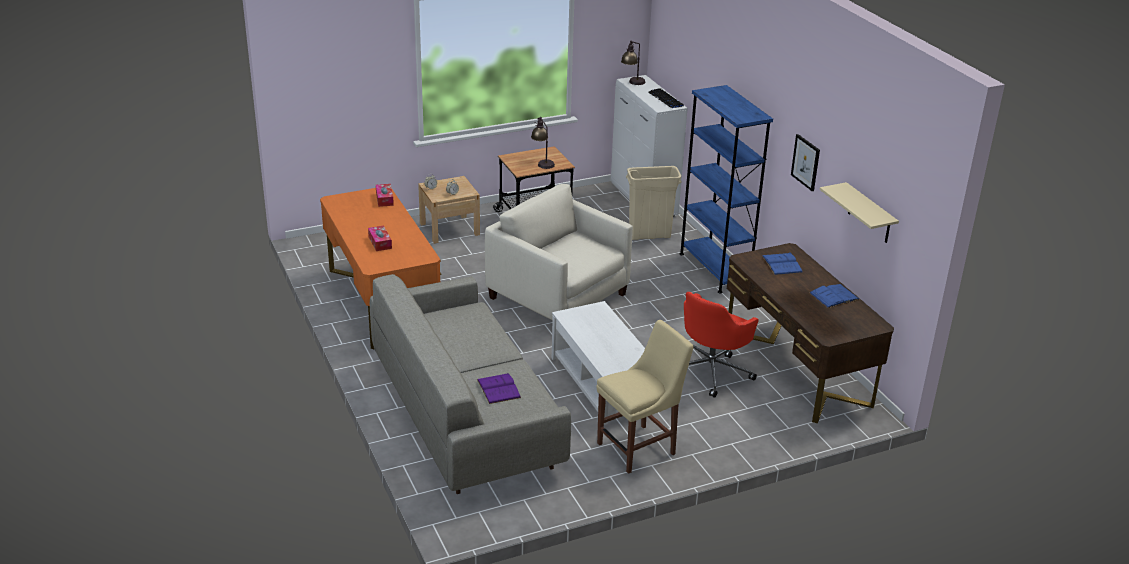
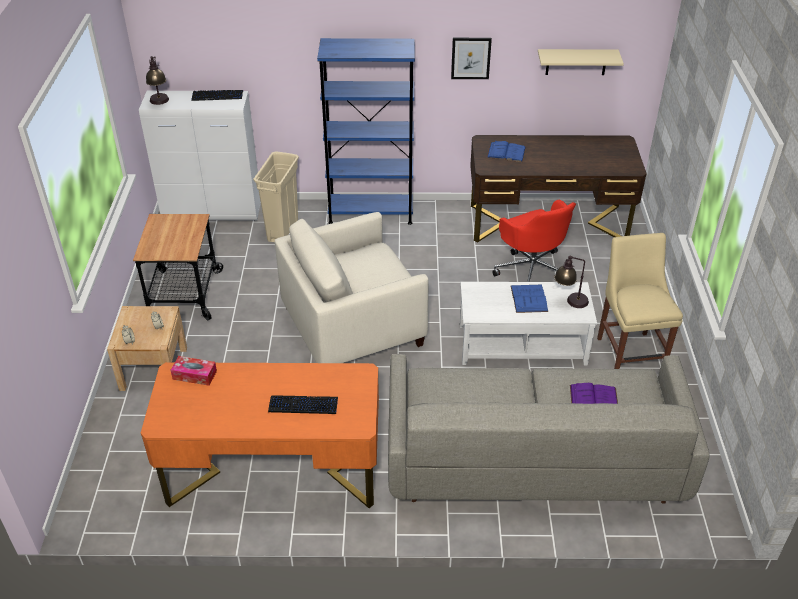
camera: 65 degrees left, 10 degrees up
(380, 242) = (303, 405): tissue box -> keyboard
(542, 162) = (180, 232): table lamp -> table lamp (569, 302)
(834, 296) = (571, 145): blue book -> blue book (529, 298)

